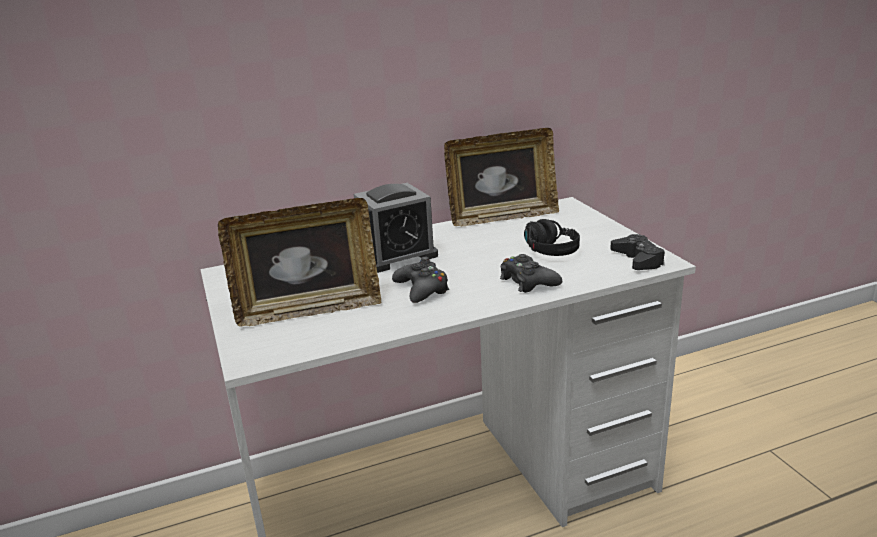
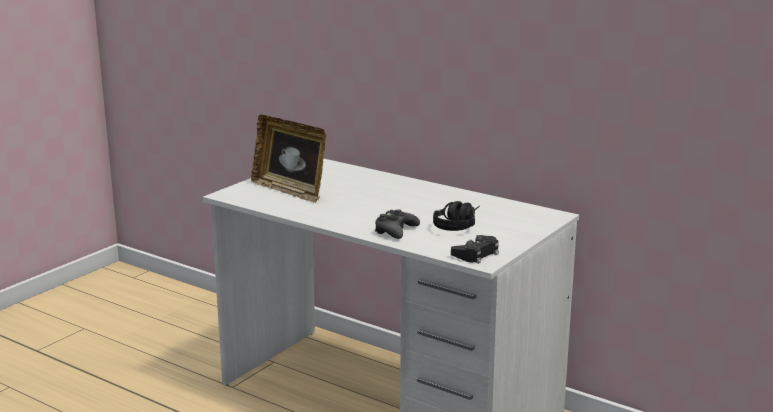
camera: 55 degrees right, 5 degrees down
(396, 255) = (388, 191): alarm clock -> none
(422, 289) = (348, 208): black game controller -> none
(502, 217) = (498, 202): picture frame -> none

